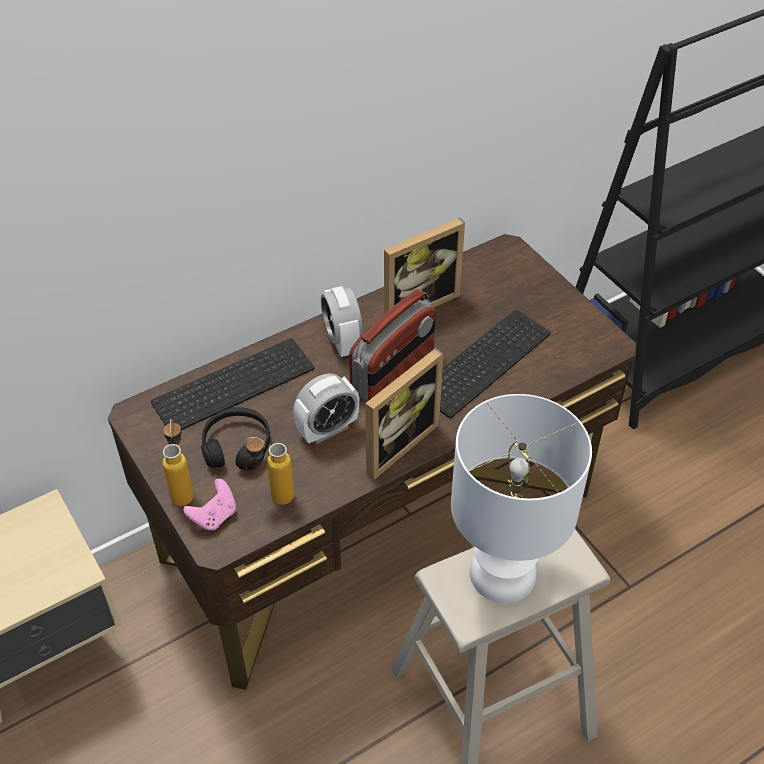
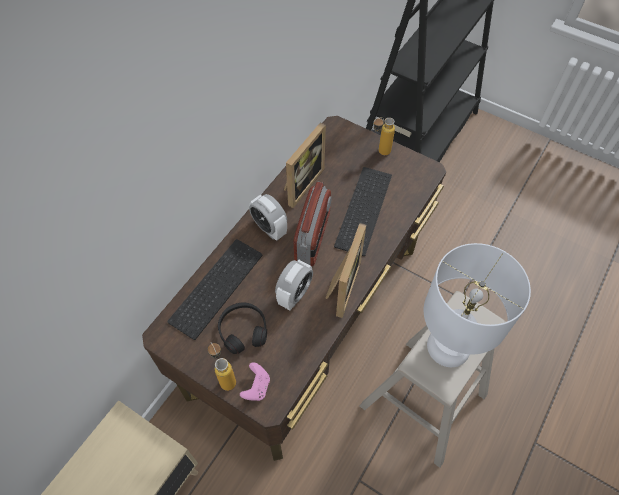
camera: 25 degrees left, 10 degrees up
(273, 496) = (286, 356): bottle -> bottle (379, 152)

